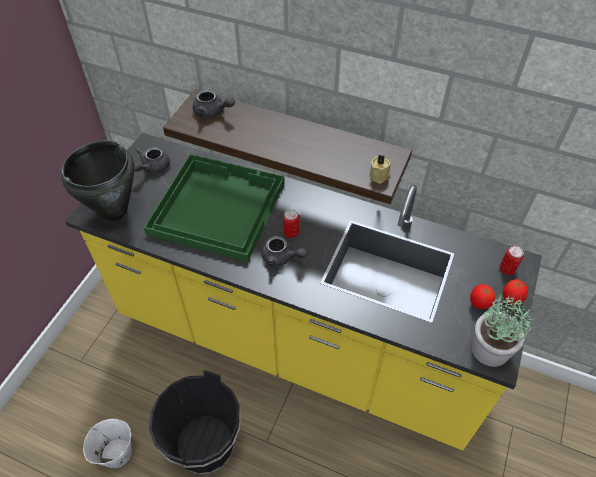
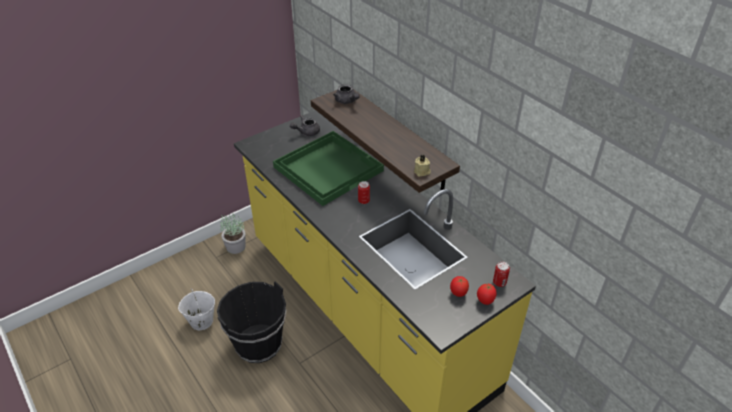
camera: 30 degrees right, 10 degrees down
(114, 211) = (265, 148): black cooking pot -> none
(281, 258) = (345, 212): grey teapot -> none
(490, 350) = (441, 322): potted plant -> potted plant (235, 247)

